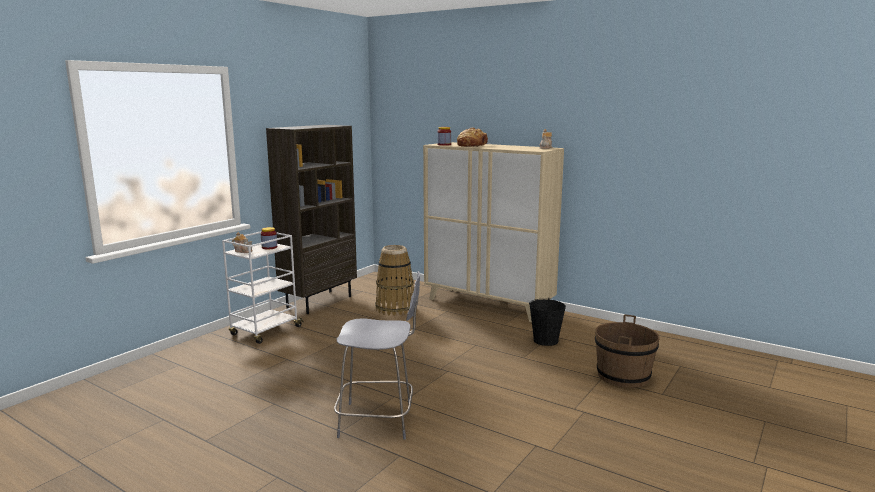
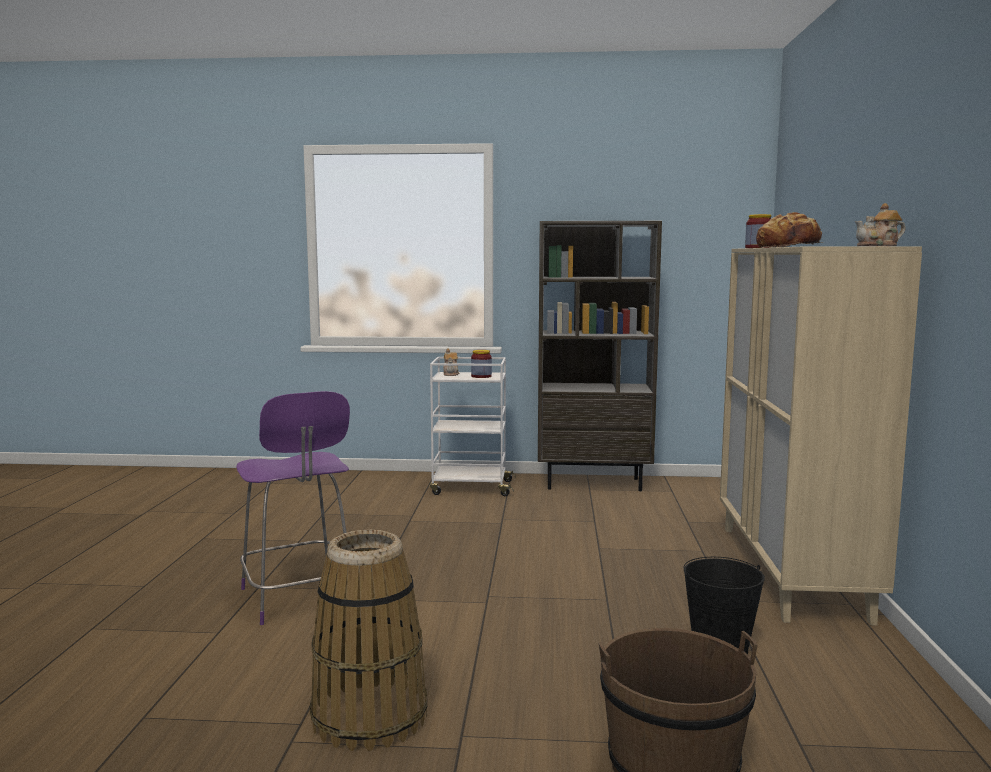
camera: 60 degrees right, 5 degrees down
(379, 420) = (299, 599): grey chair -> purple chair
(395, 308) = (648, 521): basket -> basket (369, 717)

